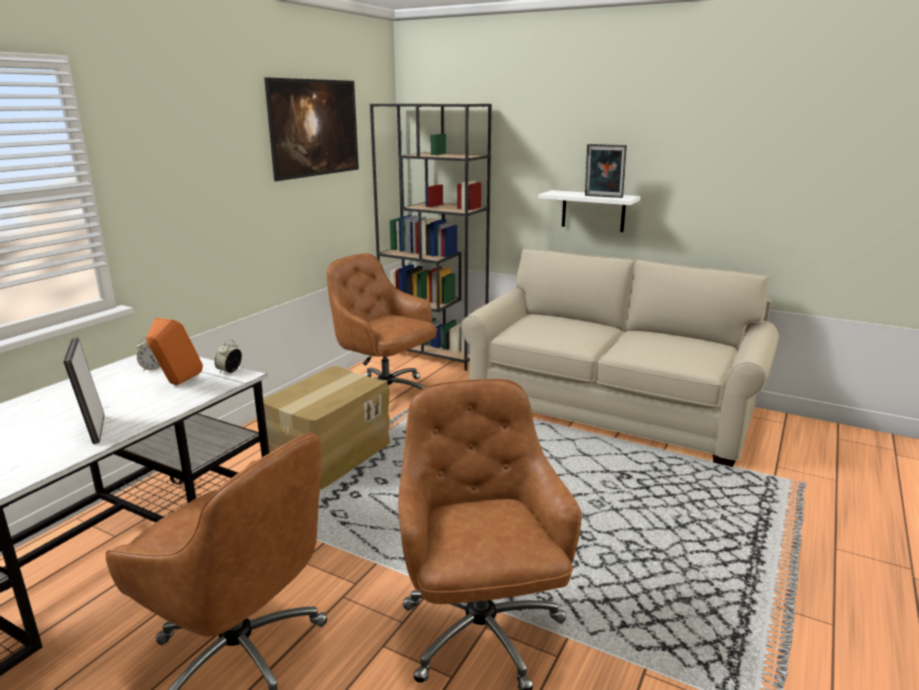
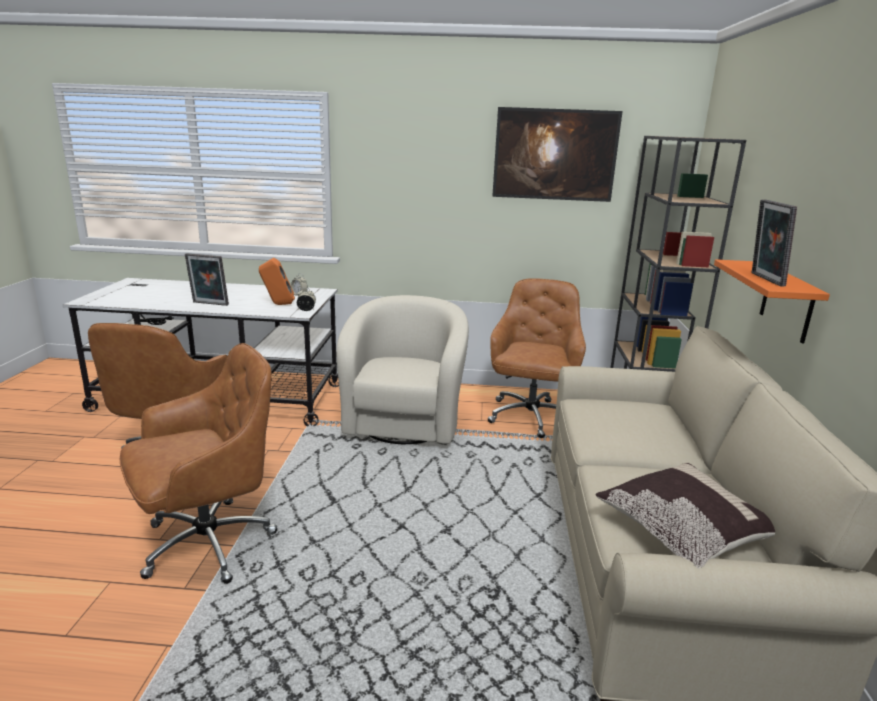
camera: 65 degrees right, 0 degrees up
(94, 430) = (209, 304): picture frame -> picture frame turned 120 degrees counterclockwise
(329, 455) = (405, 422): cardboard box -> beige armchair
(593, 211) = (787, 302): white shelf -> orange shelf
(698, 351) = (685, 532): none -> pillow

